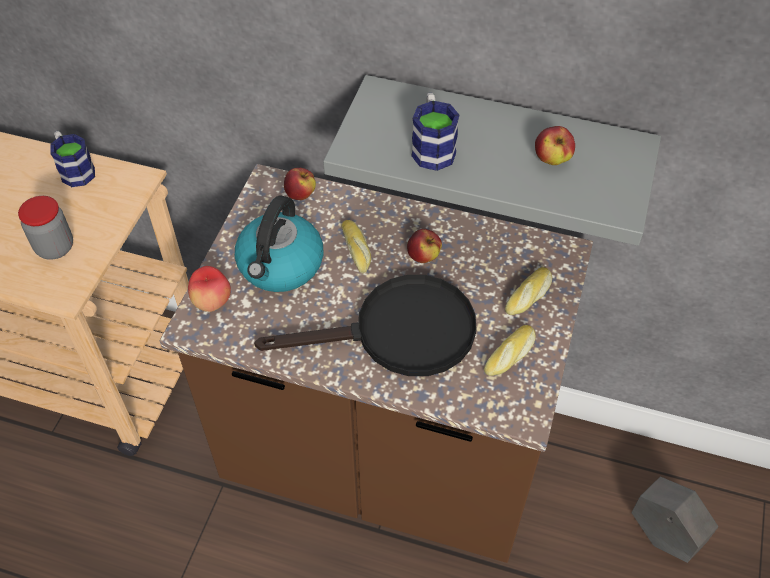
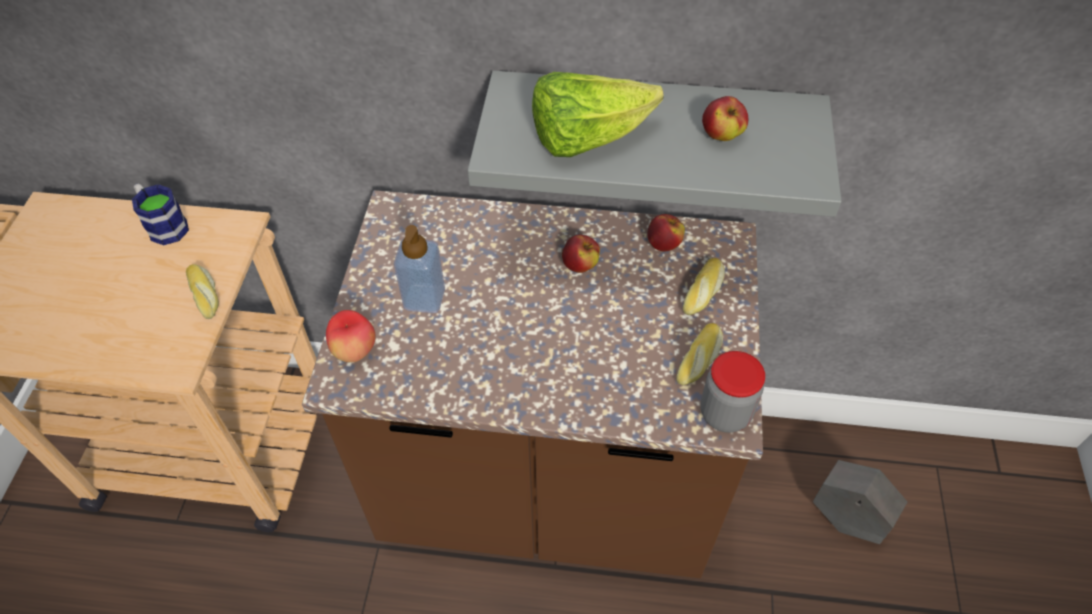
camera: 10 degrees left, 0 degrees up
(55, 247) = (156, 316): jar -> jar (725, 413)
(280, 266) = (424, 298): kettle -> soap dispenser
(301, 194) = (430, 217): apple -> apple (664, 244)
(357, 249) = (506, 268): bread -> bread (206, 294)
(397, 333) = (571, 354): black frying pan -> none
(432, 147) = (587, 139): mug -> lettuce

